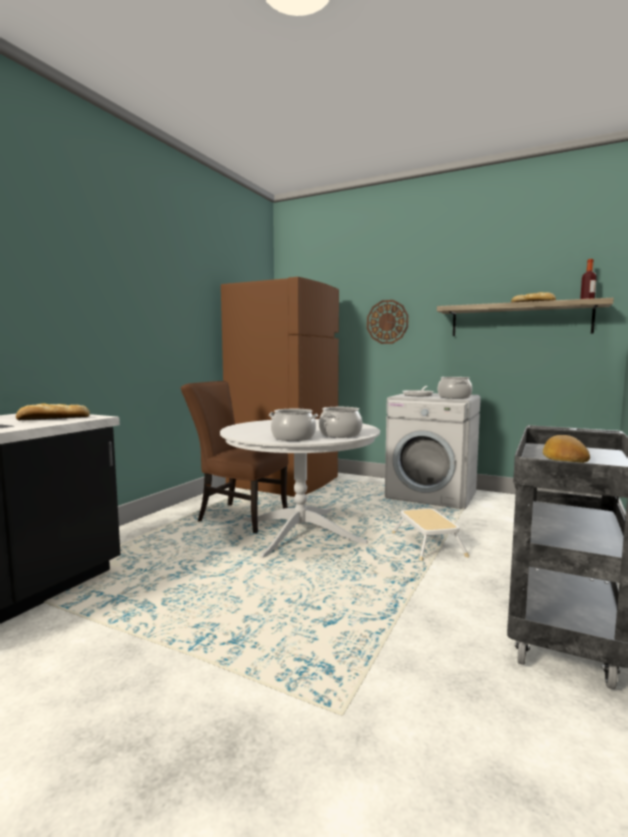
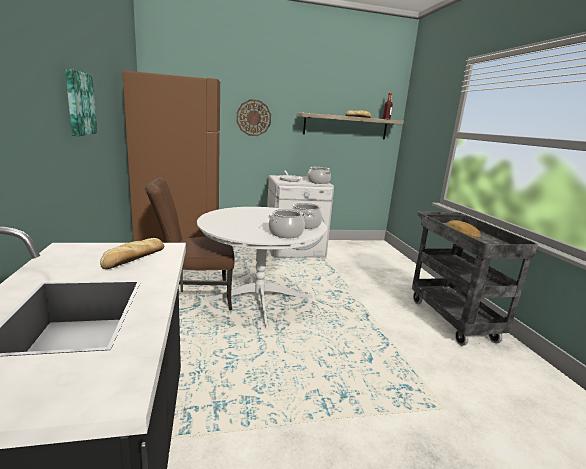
camera: 40 degrees left, 10 degrees up
(128, 308) = (79, 103): none -> picture
(428, 544) = (342, 287): beige step ladder -> none

